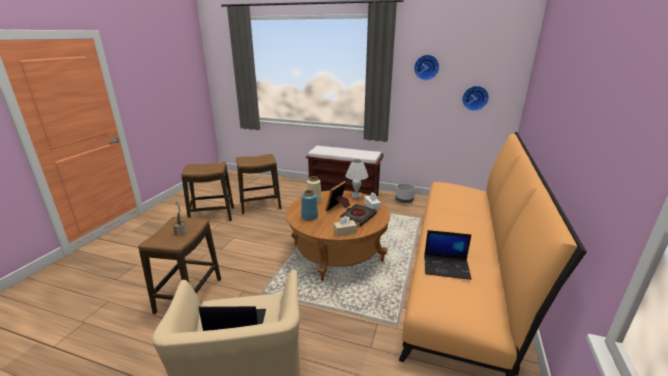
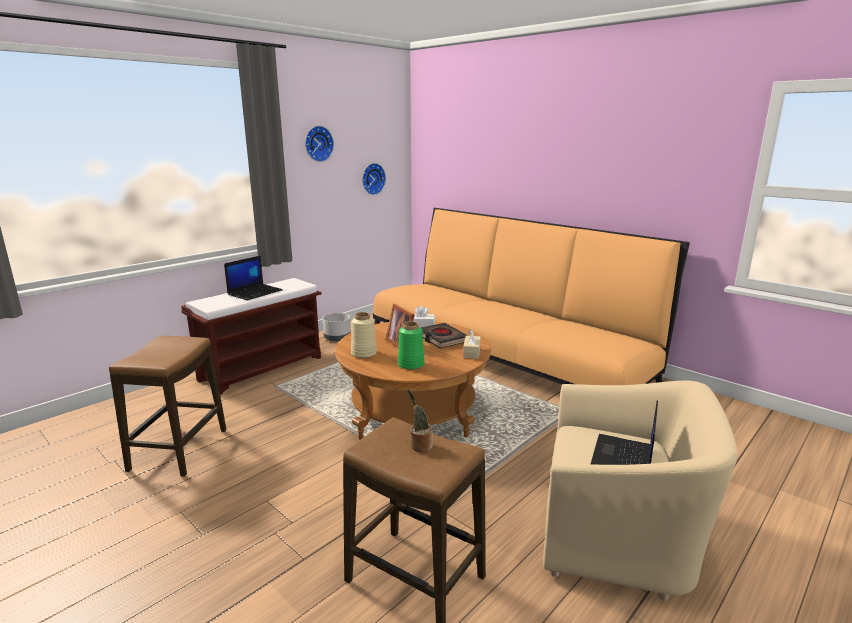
camera: 65 degrees left, 5 degrees down
(212, 216) = (131, 520): stool -> none
(309, 217) = (411, 365): blue vase -> green vase
(356, 196) = (382, 328): white table lamp -> none
(447, 267) = (565, 330): laptop -> laptop (255, 292)

